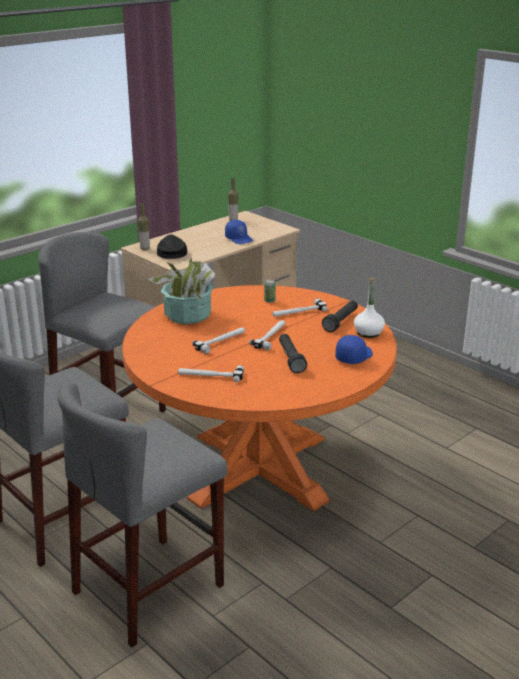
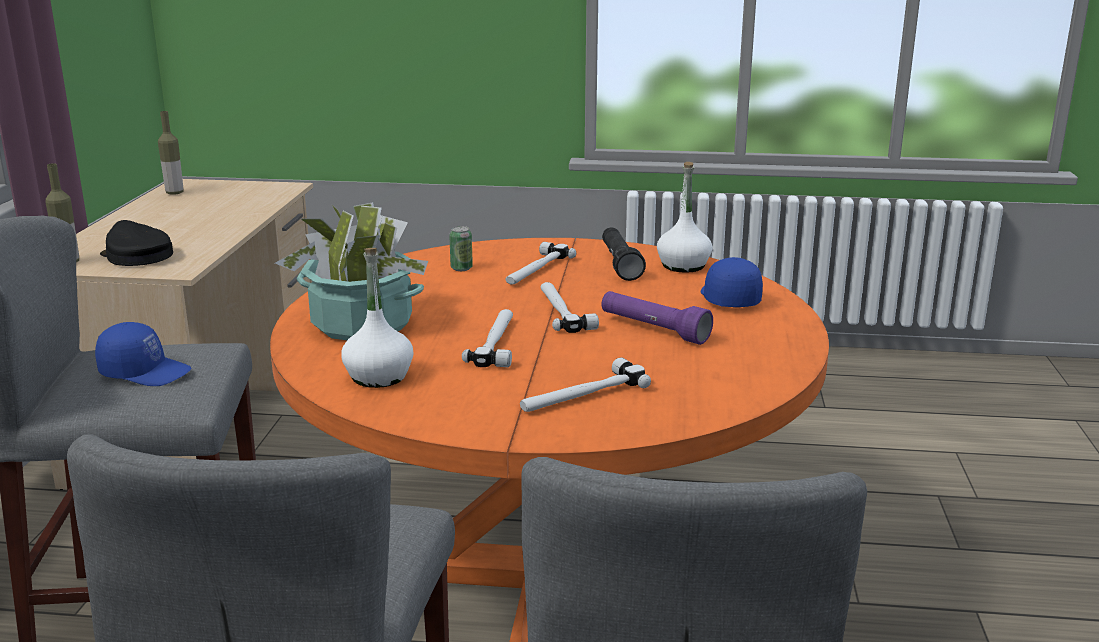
camera: 40 degrees left, 5 degrees down
(157, 340) = (378, 376): none -> white bottle
(239, 239) = (232, 212): blue cap -> blue cap (146, 372)
(291, 359) = (653, 330): black flashlight -> purple flashlight

